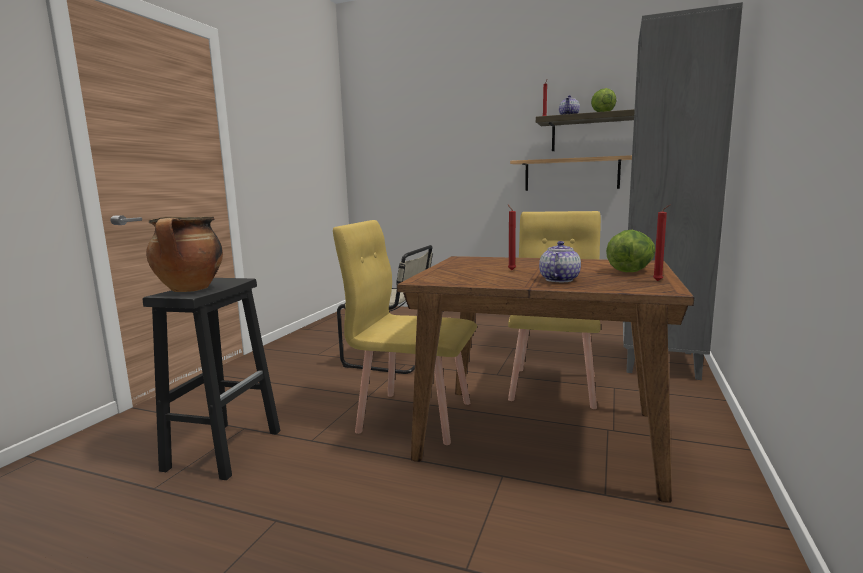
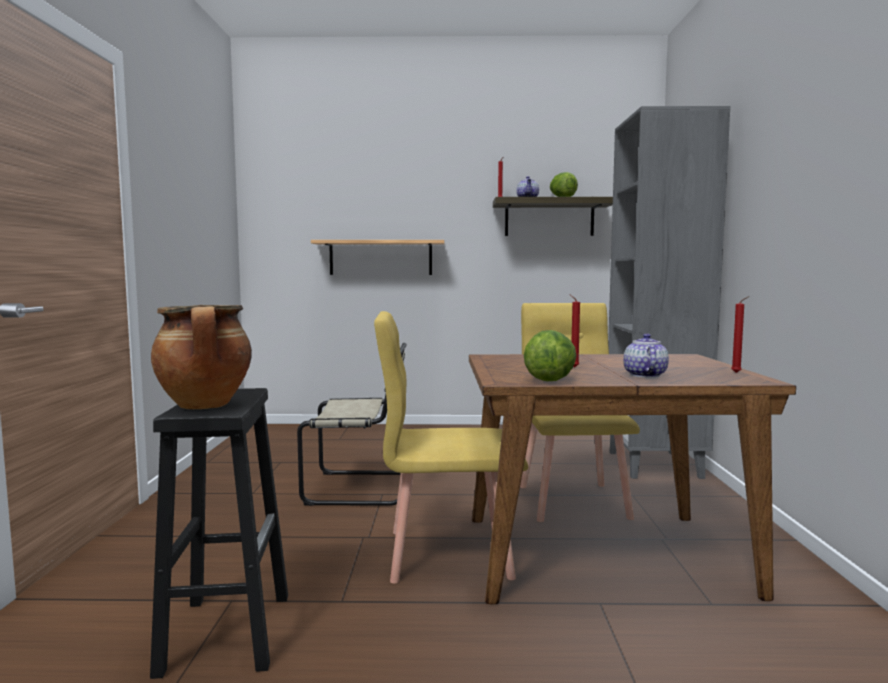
camera: 20 degrees left, 5 degrees down
(571, 174) = (526, 262): shelf -> shelf (380, 258)
(630, 270) = (690, 364): lettuce -> lettuce (550, 379)

